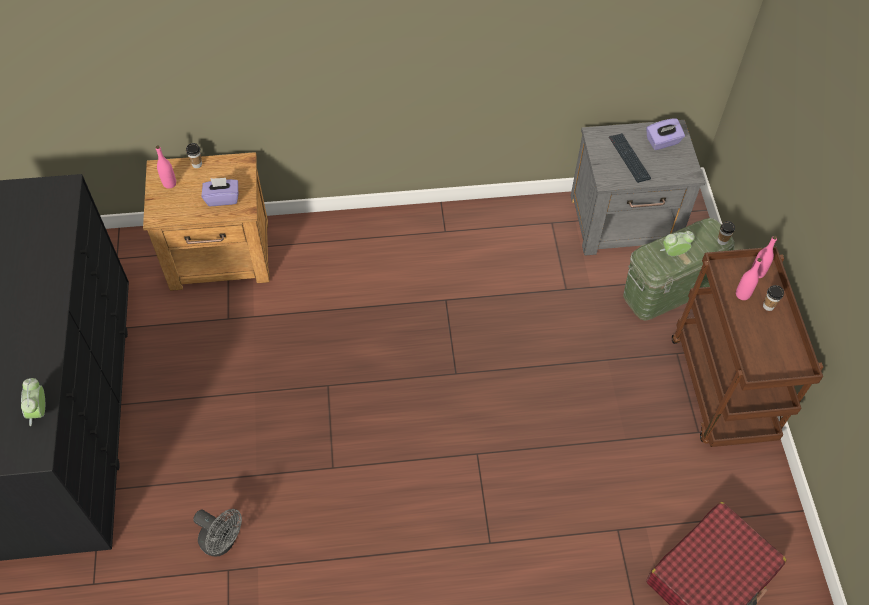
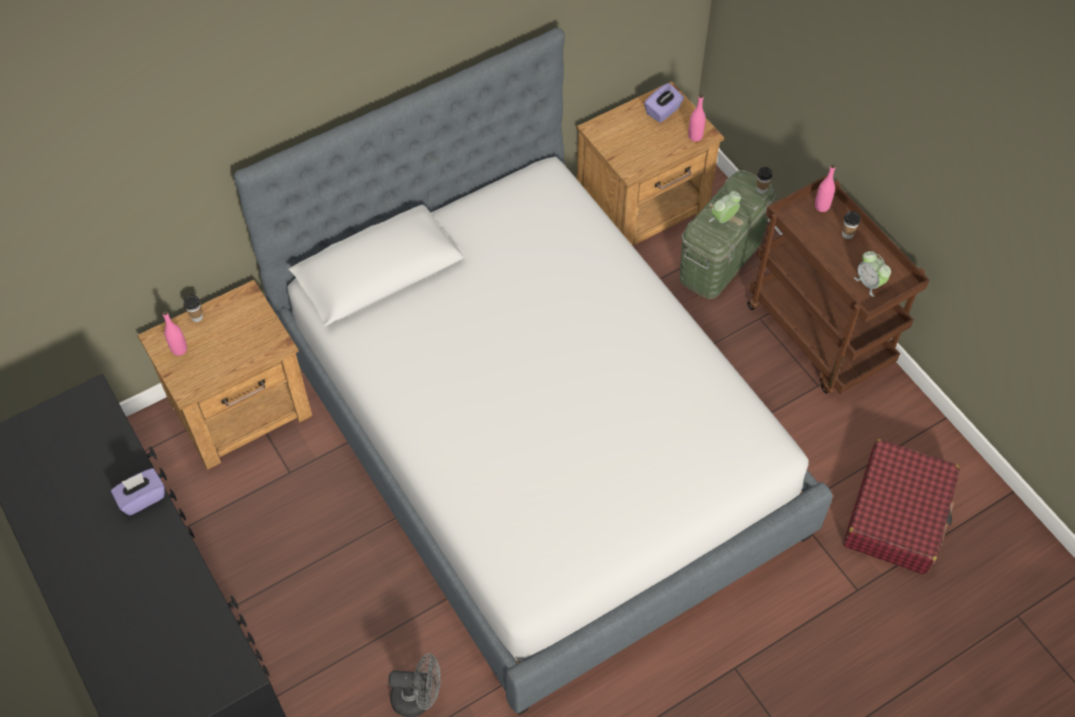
camera: 25 degrees left, 0 degrees up
(39, 410) = (217, 630): alarm clock -> alarm clock (869, 283)
(222, 198) = (247, 342): purple tissue box -> purple tissue box (142, 498)
(433, 374) = (537, 439): none -> bed
(625, 222) = (644, 207): grey nightstand -> brown nightstand
(629, 158) = (640, 140): keyboard -> none
(742, 294) = (819, 232): pink bottle -> pink bottle (695, 136)

